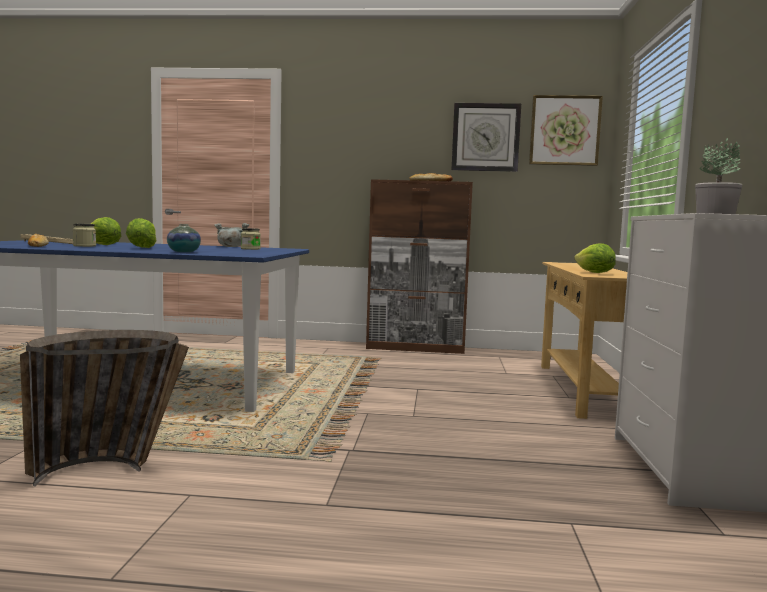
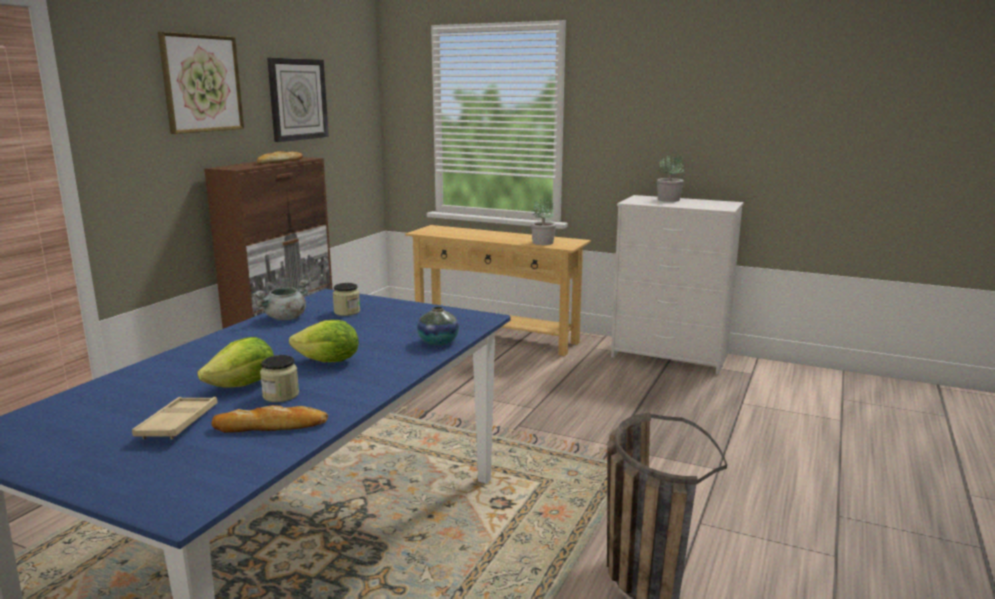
camera: 70 degrees left, 10 degrees up
(564, 130) = (352, 89): picture -> picture (201, 83)
(594, 273) = (543, 243): lettuce -> potted plant

